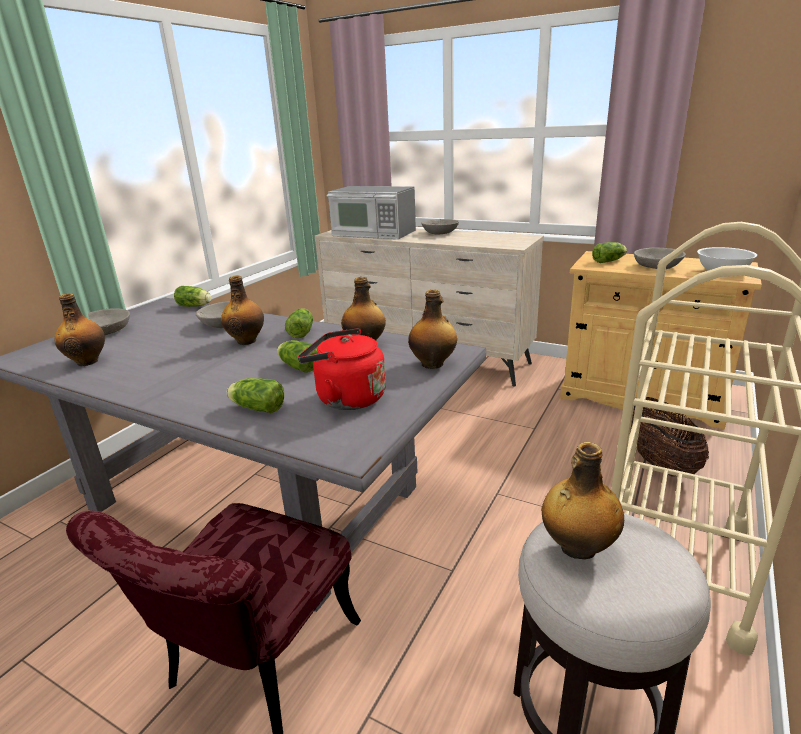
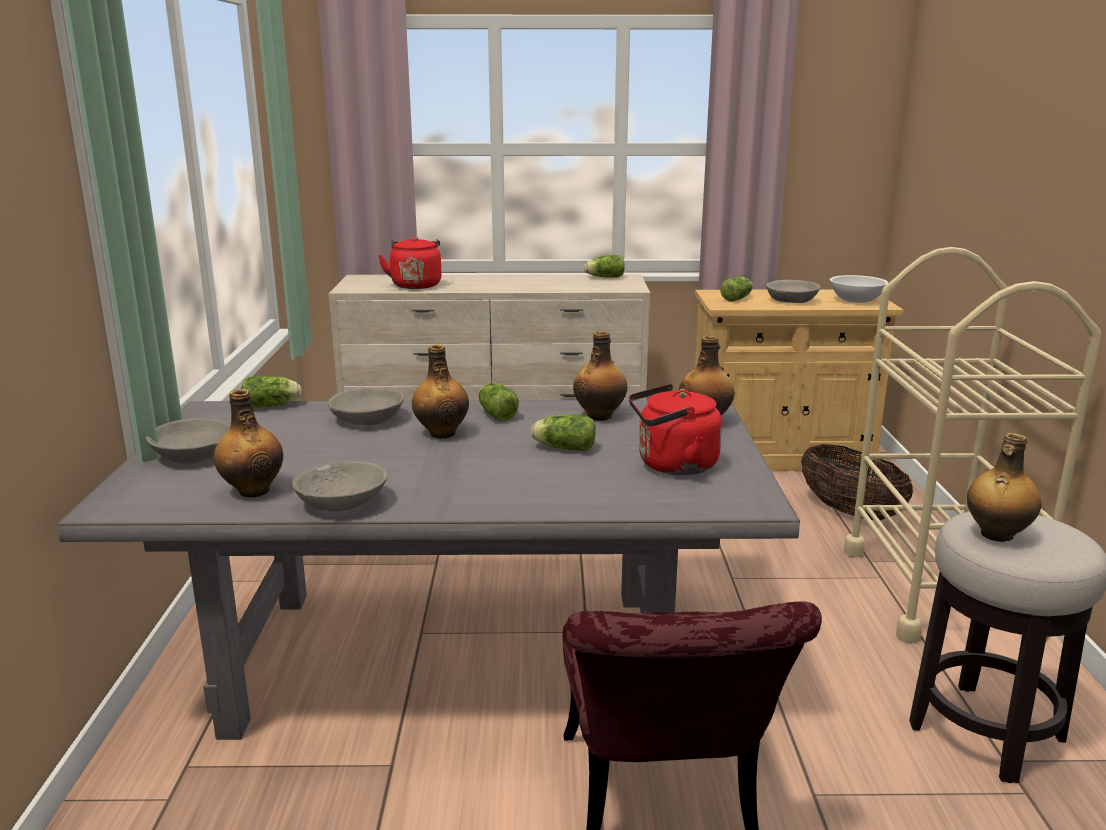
camera: 30 degrees left, 5 degrees down
(256, 408) = (593, 492): lettuce -> lettuce (603, 277)
(373, 233) = (416, 285): microwave -> red kettle
(440, 233) = (508, 279): grey bowl -> grey bowl (342, 503)

